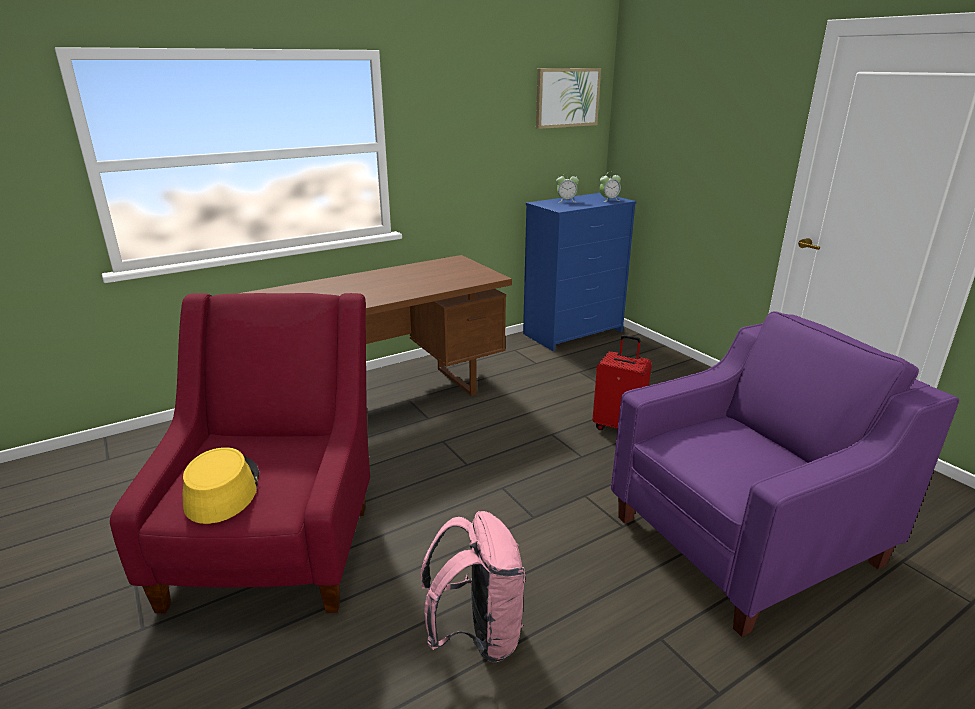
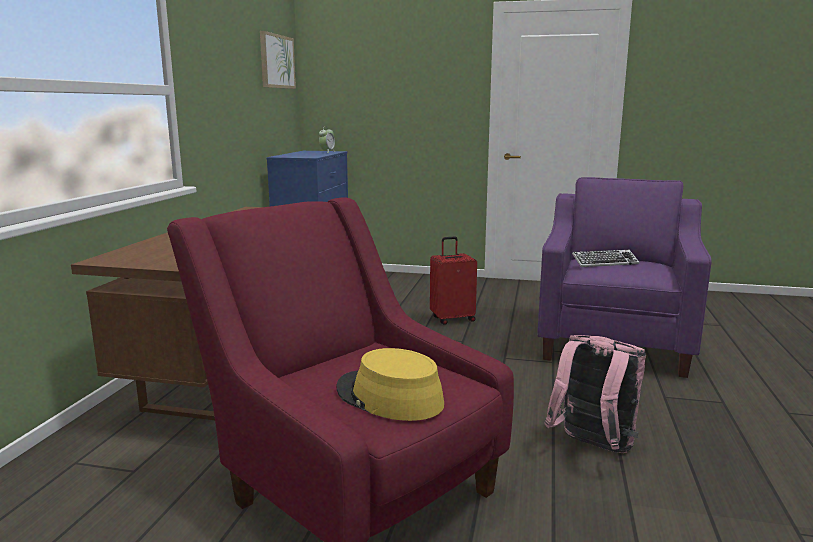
camera: 45 degrees left, 10 degrees down
(566, 201) = (297, 154): alarm clock -> none
(719, 439) = (604, 263): none -> keyboard

